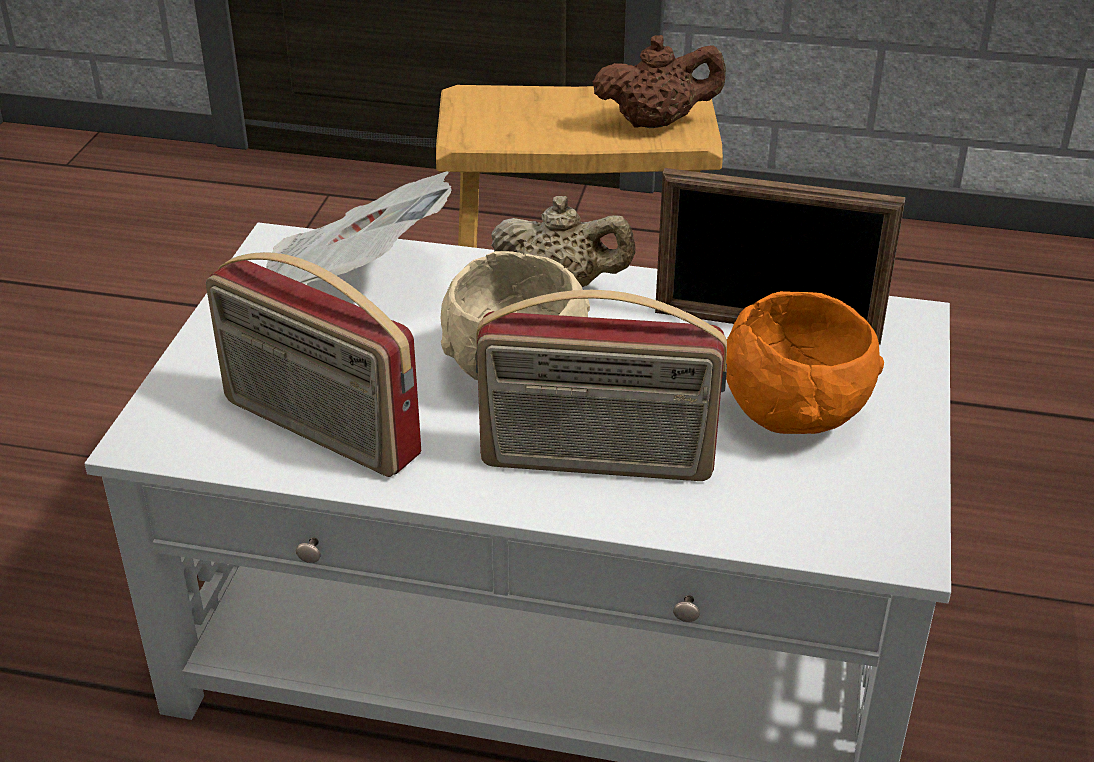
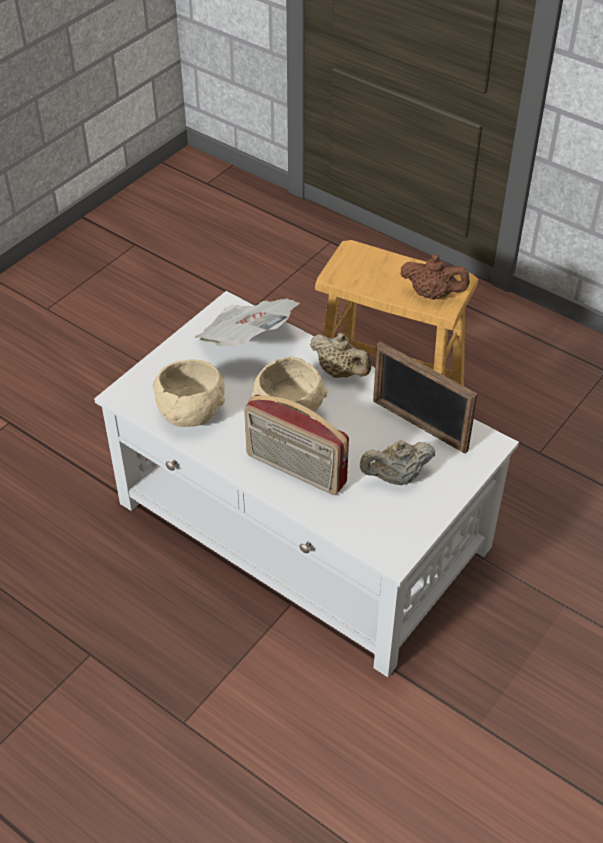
camera: 25 degrees right, 10 degrees up
(318, 430) = (191, 414): radio -> beige bowl
(794, 416) = (396, 477): orange bowl -> beige teapot

